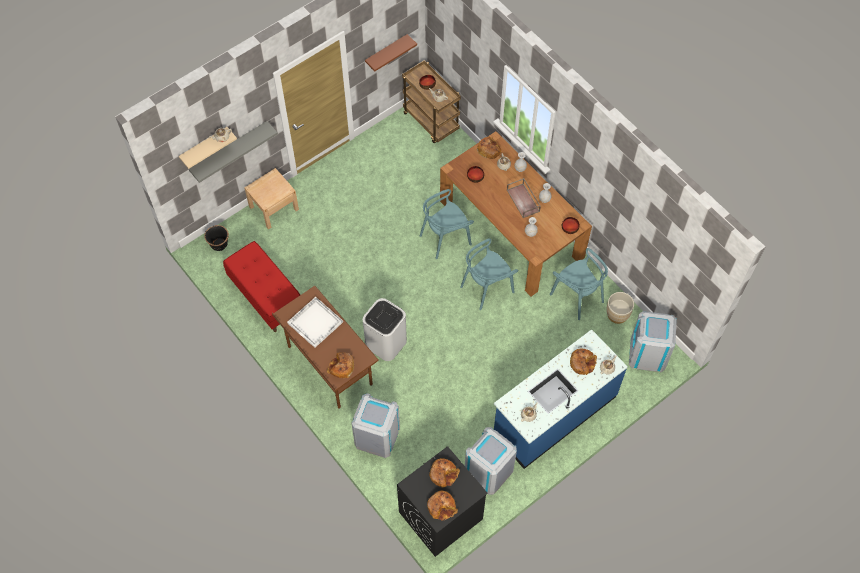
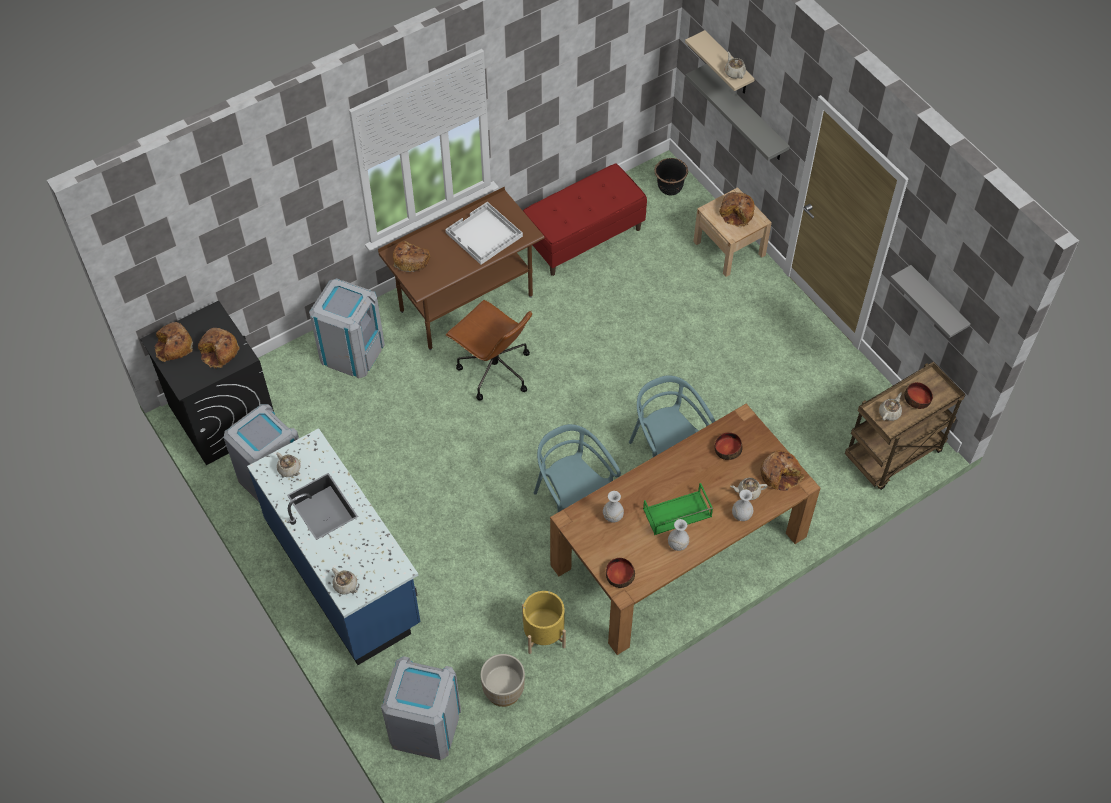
camera: 95 degrees right, 5 degrees down
(386, 53) = (937, 303): brown shelf -> grey shelf
(386, 342) = (494, 370): white trash can -> brown office chair
(523, 201) = (676, 514): brown tray -> green tray
(577, 296) = (544, 634): turquoise chair -> yellow planter
(582, 363) = (361, 552): bread -> bread (737, 213)

